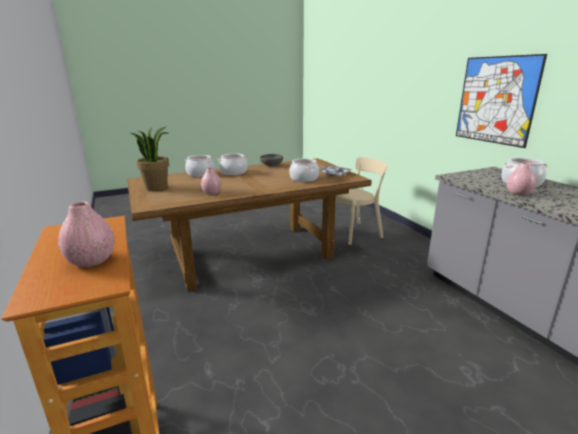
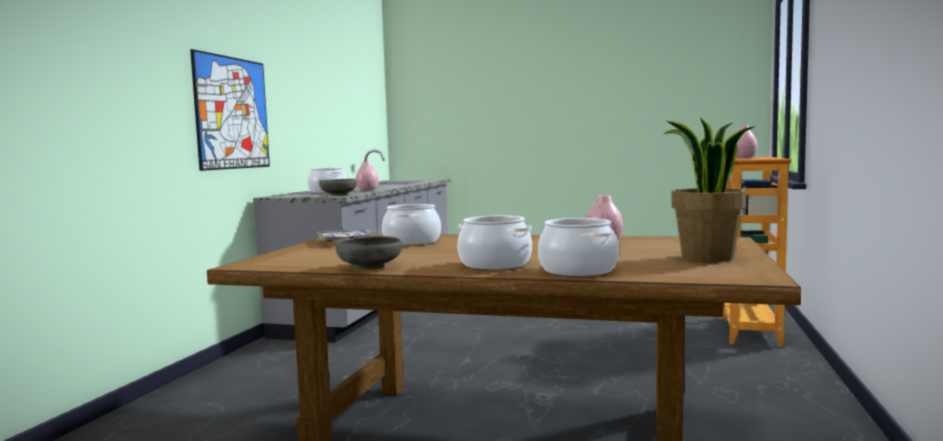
camera: 140 degrees left, 15 degrees down
(357, 233) = (246, 410): beige chair -> none
(462, 177) = (338, 195): none -> grey bowl

